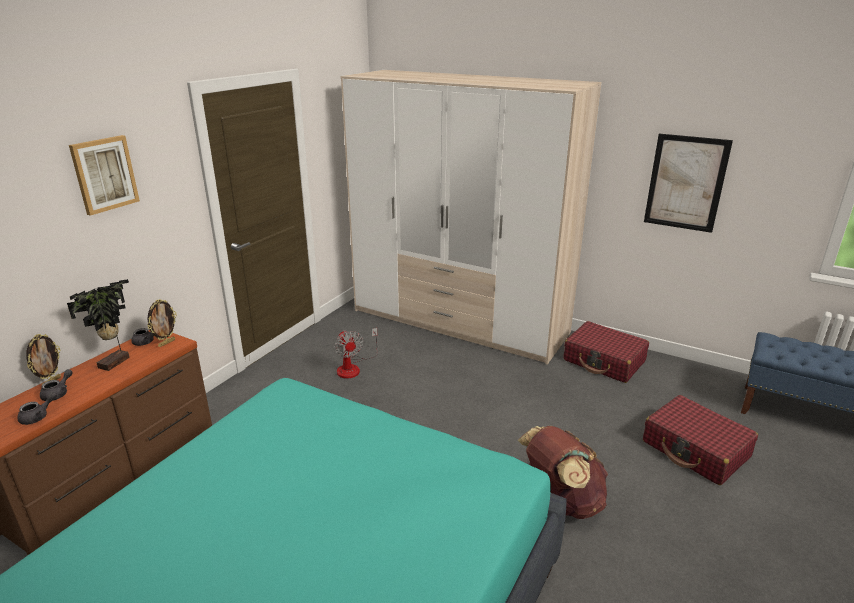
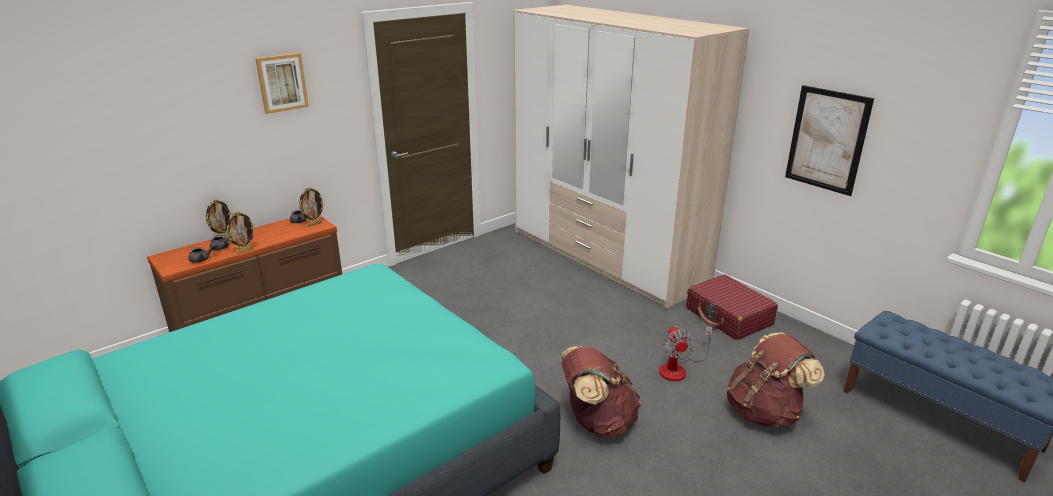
camera: 20 degrees right, 0 degrees up
(93, 394) = (244, 251): none -> picture frame
(116, 363) = (272, 232): potted plant -> none
(353, 367) = (485, 279): fan -> fan (678, 368)
(695, 450) = (764, 412): red suitcase -> brown backpack

